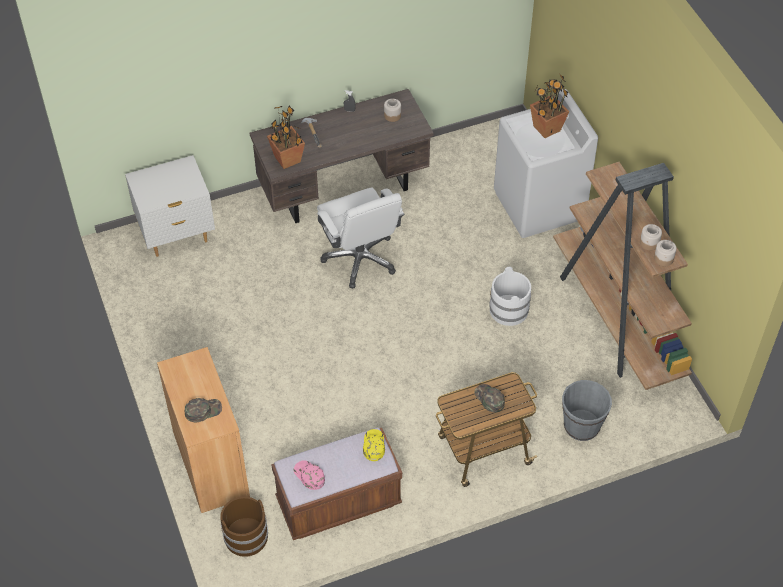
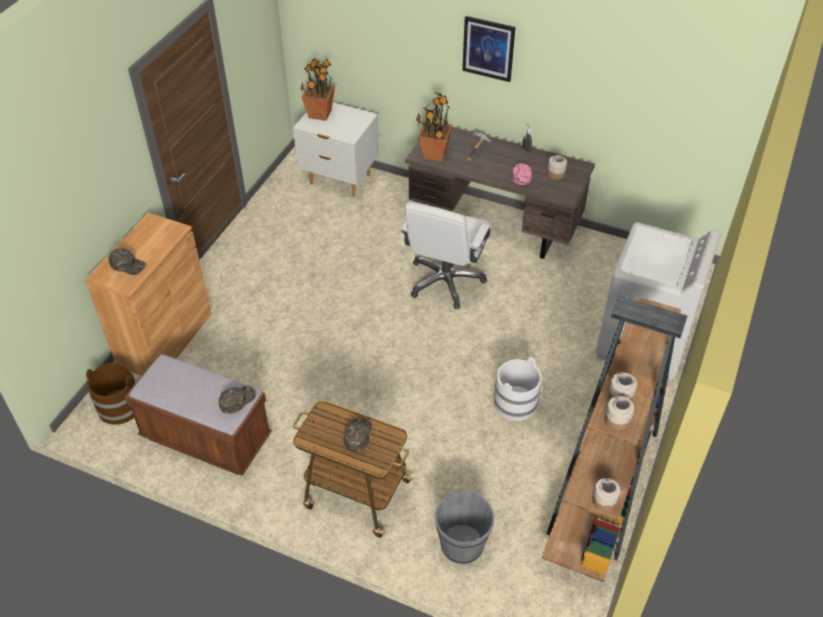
camera: 45 degrees right, 5 degrees down
(294, 45) = (488, 48): none -> picture
(309, 476) = (166, 382): pink cap -> pink cap (521, 175)
(373, 446) = (237, 400): yellow cap -> green cap
(546, 128) = (667, 254): potted plant -> potted plant (320, 113)
(673, 318) = (604, 500): none -> jar

